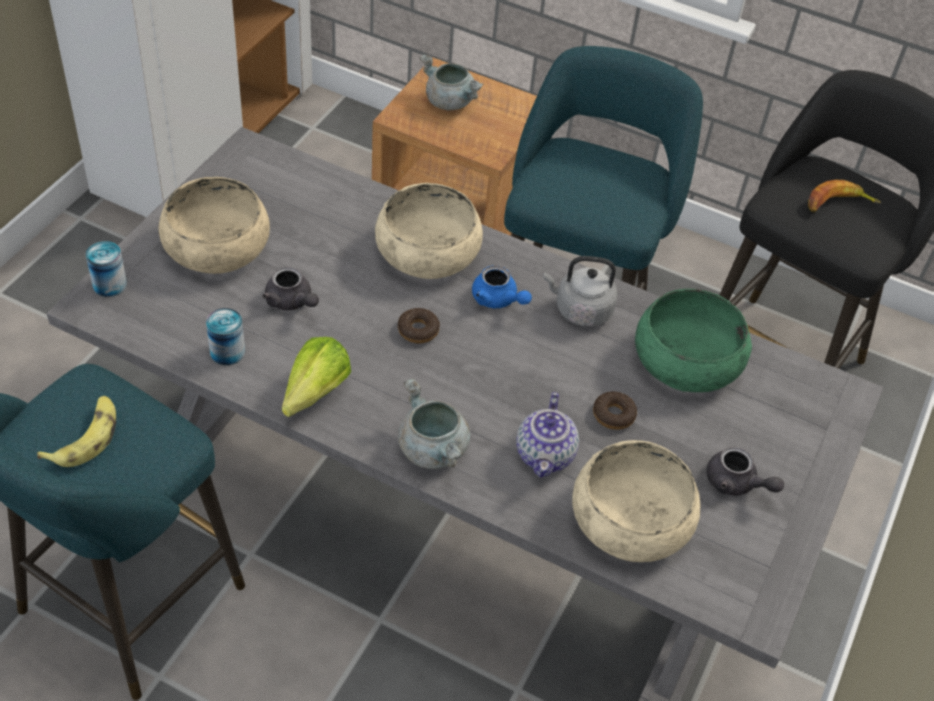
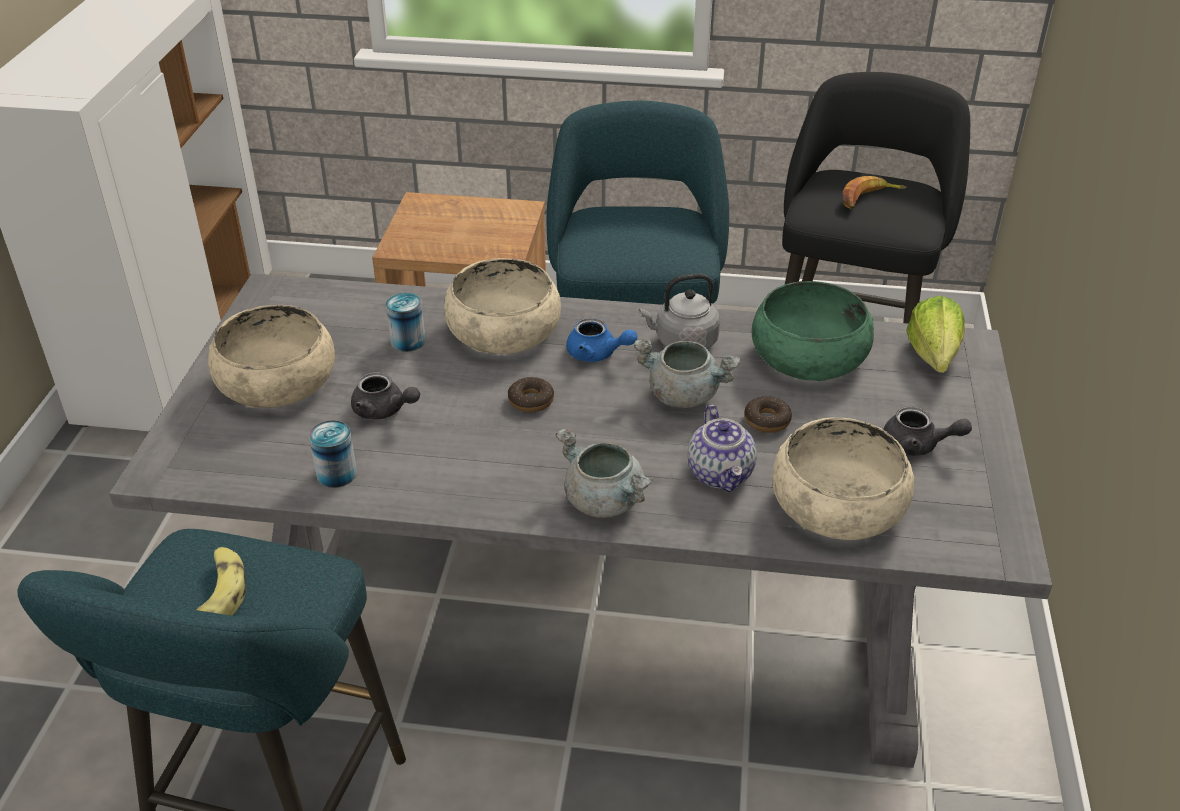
camera: 15 degrees left, 10 degrees down
(109, 284) = (172, 447): can -> can (408, 341)
(309, 397) = (448, 491): lettuce -> lettuce (931, 362)
(450, 102) = (443, 224): grey cooking pot -> grey cooking pot (684, 395)

